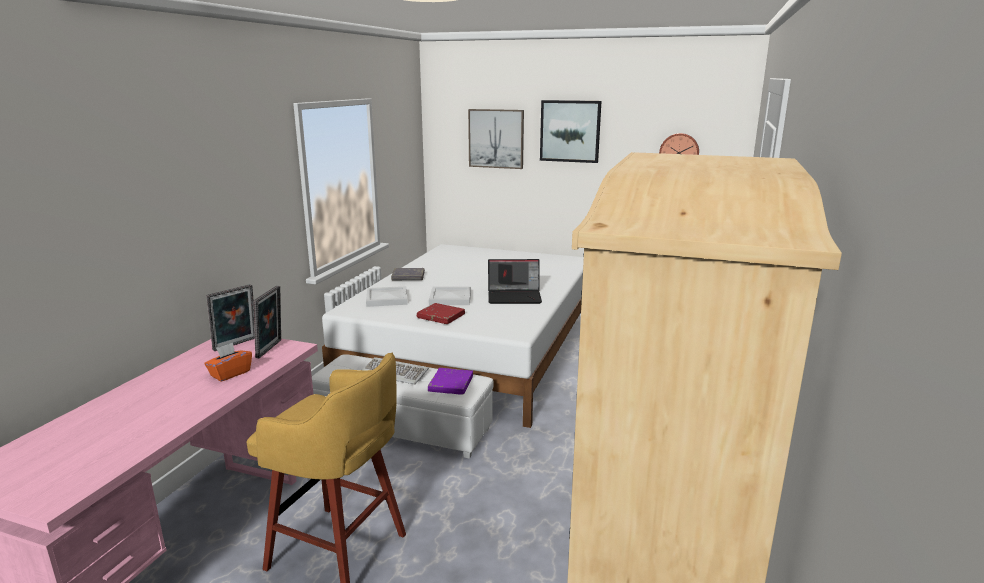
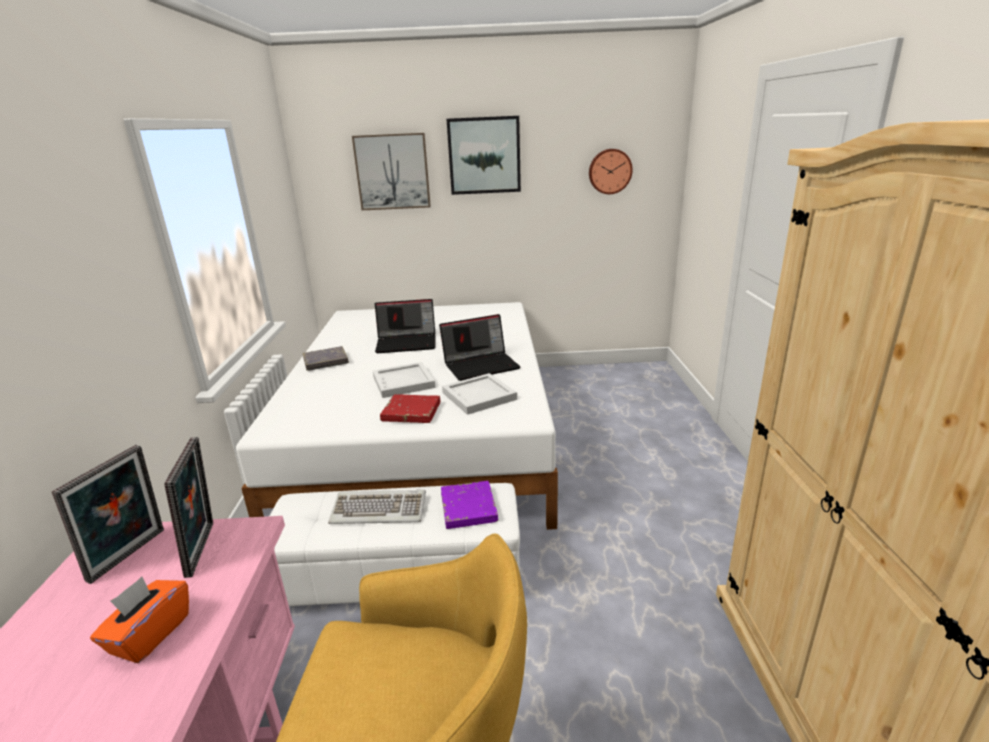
camera: 20 degrees left, 5 degrees up
(387, 299) = (319, 399): white tray -> white tray (480, 396)
(474, 273) = (407, 343): none -> laptop

